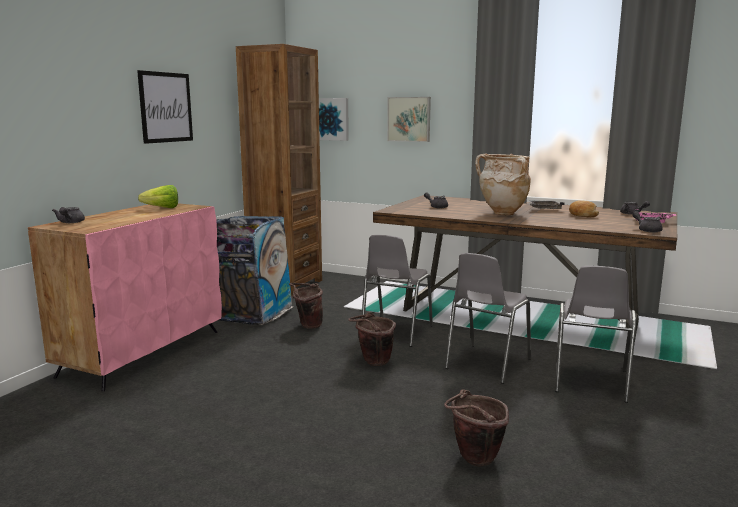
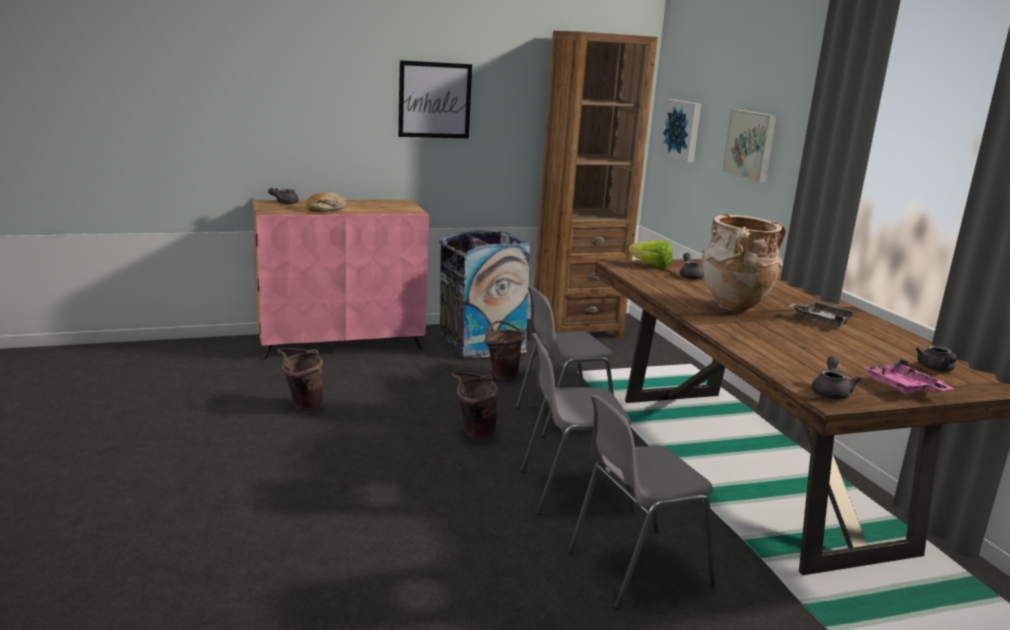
camera: 45 degrees right, 5 degrees up
(159, 208) = (382, 205): lettuce -> lettuce (648, 265)
(474, 460) = (349, 548): brown bucket -> brown bucket (302, 406)
(582, 215) = (839, 344): bread -> bread (326, 209)

